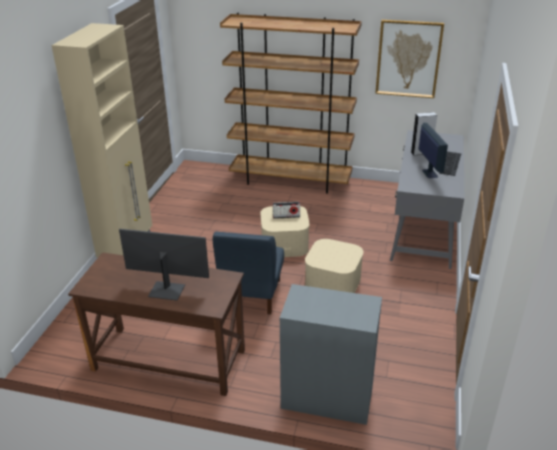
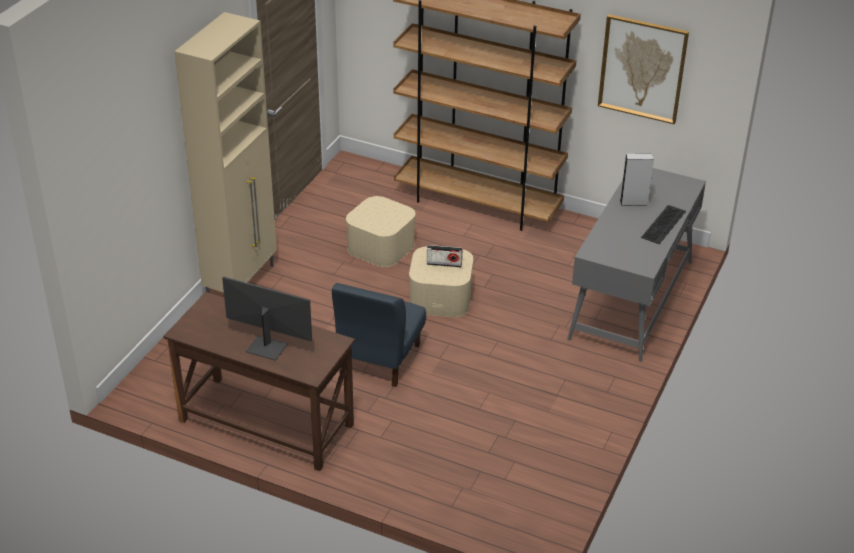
camera: 10 degrees right, 5 degrees up
(326, 397) = (429, 489): grey cabinet -> none
(332, 282) = (483, 358): beige storage box -> beige storage box (380, 246)
(429, 173) = (628, 235): monitor -> none

